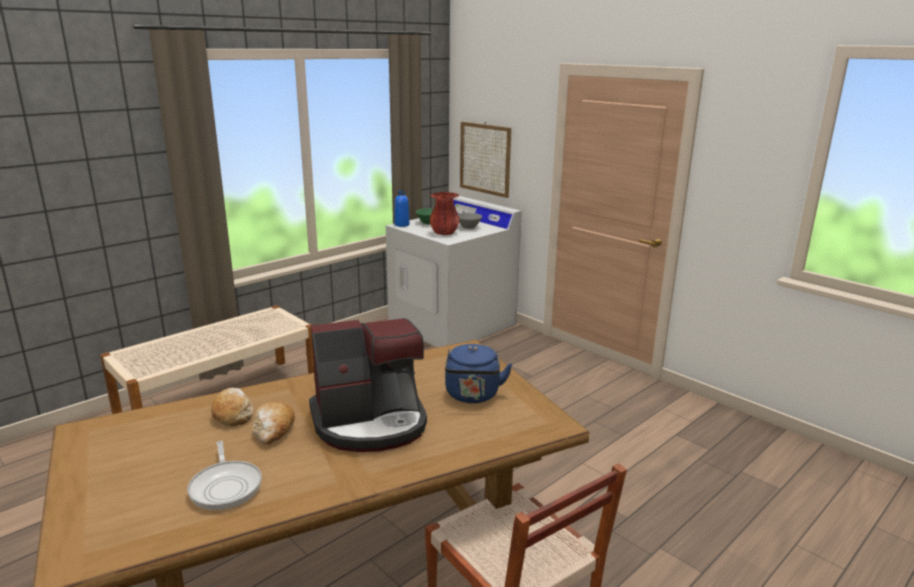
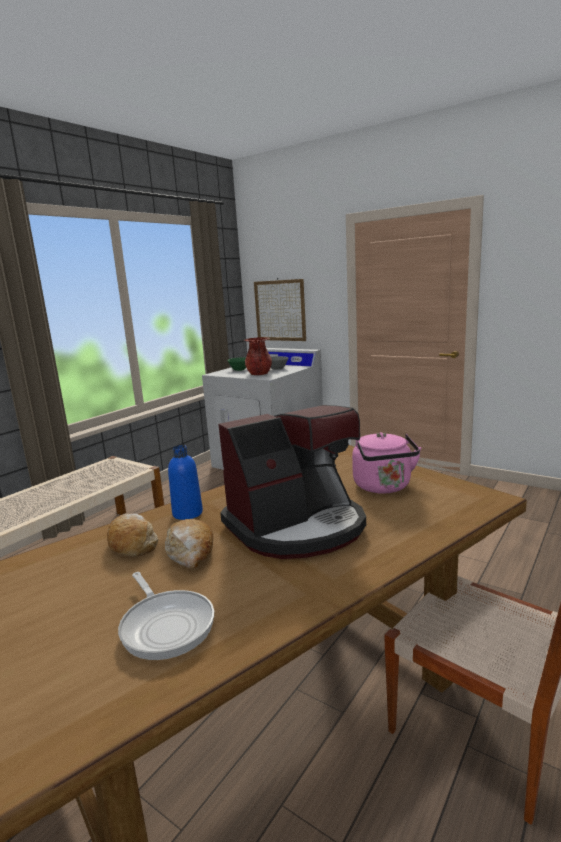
camera: 10 degrees left, 5 degrees down
(402, 225) = (216, 373): blue bottle -> blue bottle (187, 513)
(472, 396) = (384, 487): blue kettle -> pink kettle

